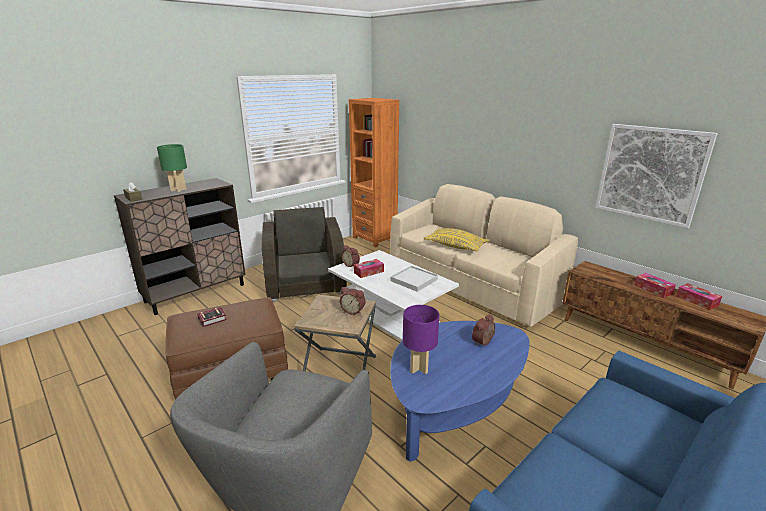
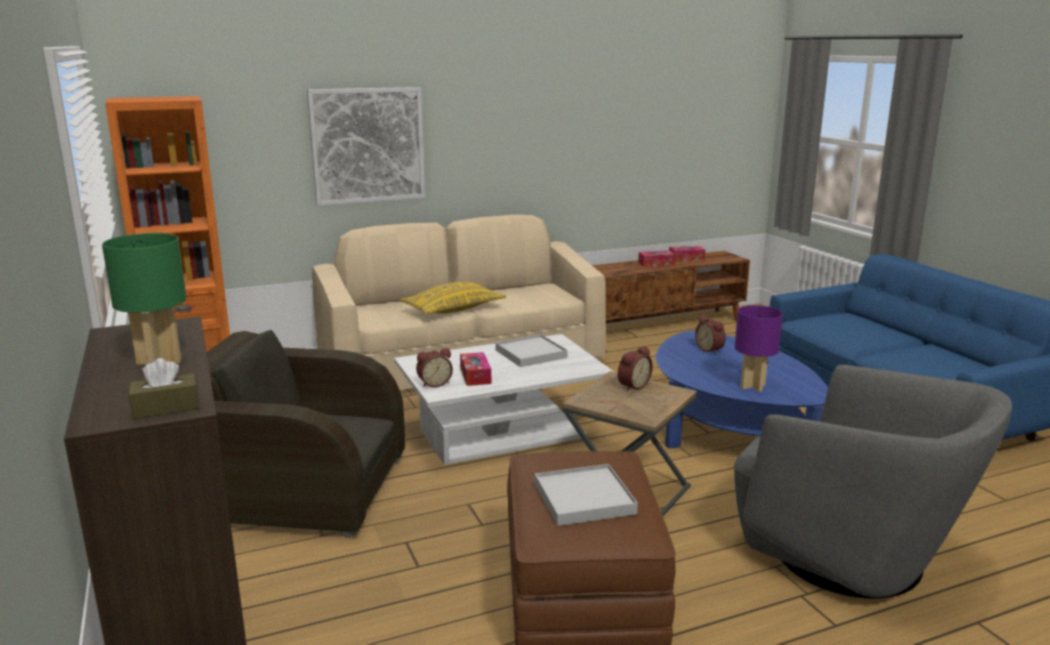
camera: 70 degrees left, 5 degrees down
(214, 319) = (584, 498): book -> white tray
(650, 174) = (617, 145): picture -> picture (368, 145)

